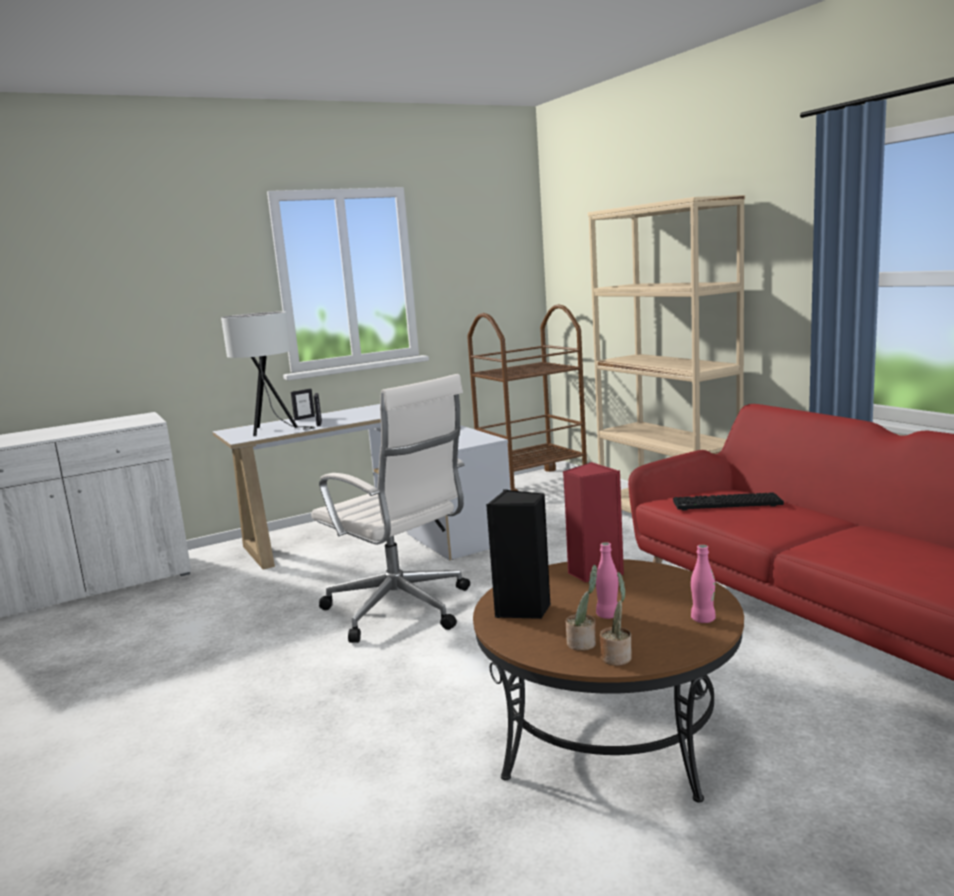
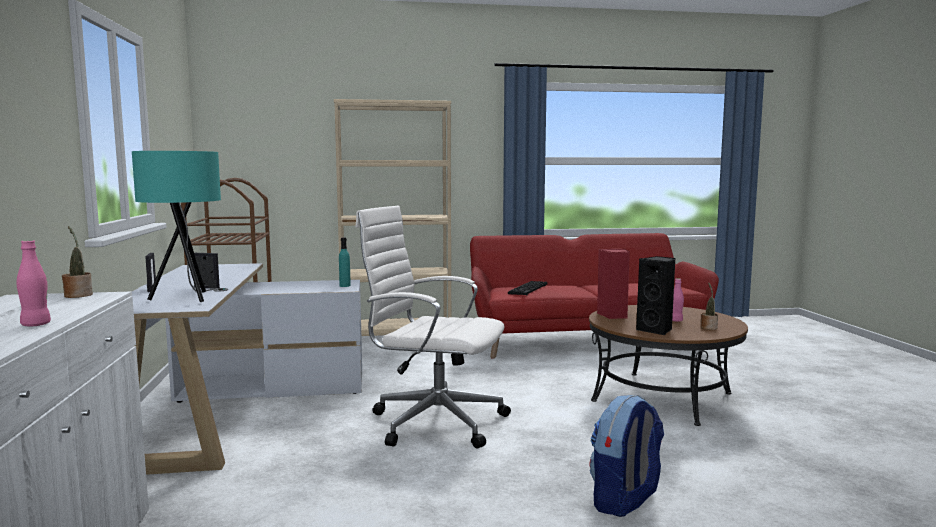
camera: 70 degrees left, 5 degrees down
(237, 749) = (625, 501): none -> backpack
(273, 431) = (188, 298): white table lamp -> turquoise table lamp
(401, 610) = (434, 421): white office chair -> white office chair turned 135 degrees counterclockwise
(464, 443) = (345, 286): none -> turquoise bottle
(617, 657) = (727, 325): potted plant -> potted plant (78, 295)
(703, 619) = (692, 311): pink bottle -> pink bottle (36, 325)

